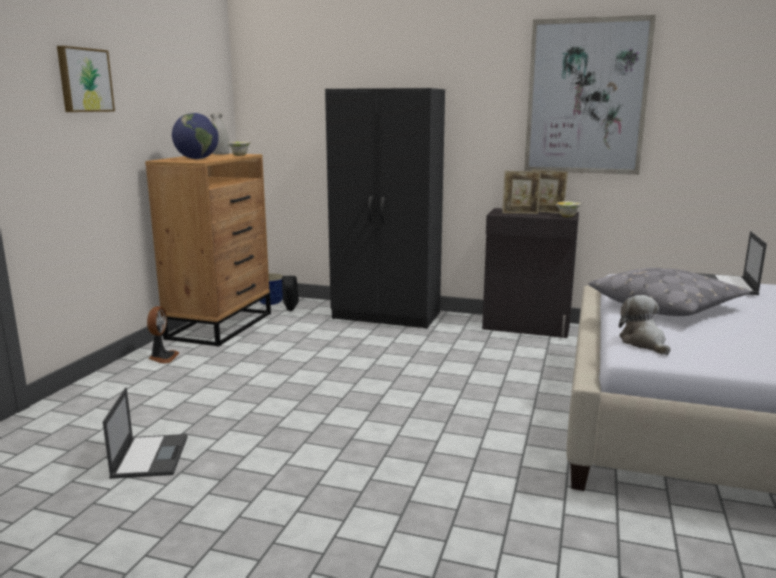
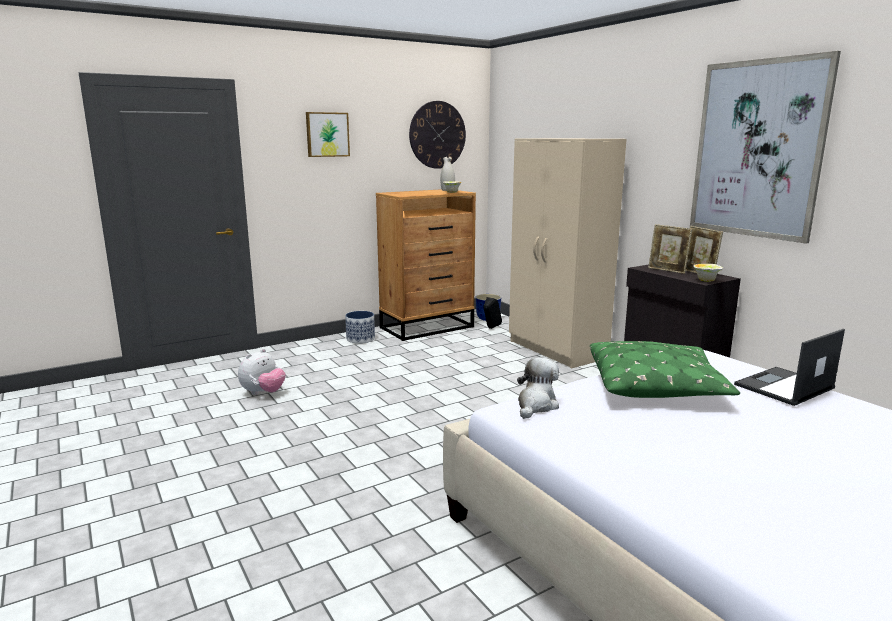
camera: 40 degrees right, 0 degrees up
(150, 456) = (263, 393): laptop -> plush toy
(162, 357) = (360, 339): fan -> planter
(192, 85) = (437, 135): none -> wall clock
(197, 159) = (410, 193): globe -> none
(387, 316) = (557, 350): black wardrobe -> beige wardrobe
(666, 305) = (656, 386): grey pillow -> green pillow

